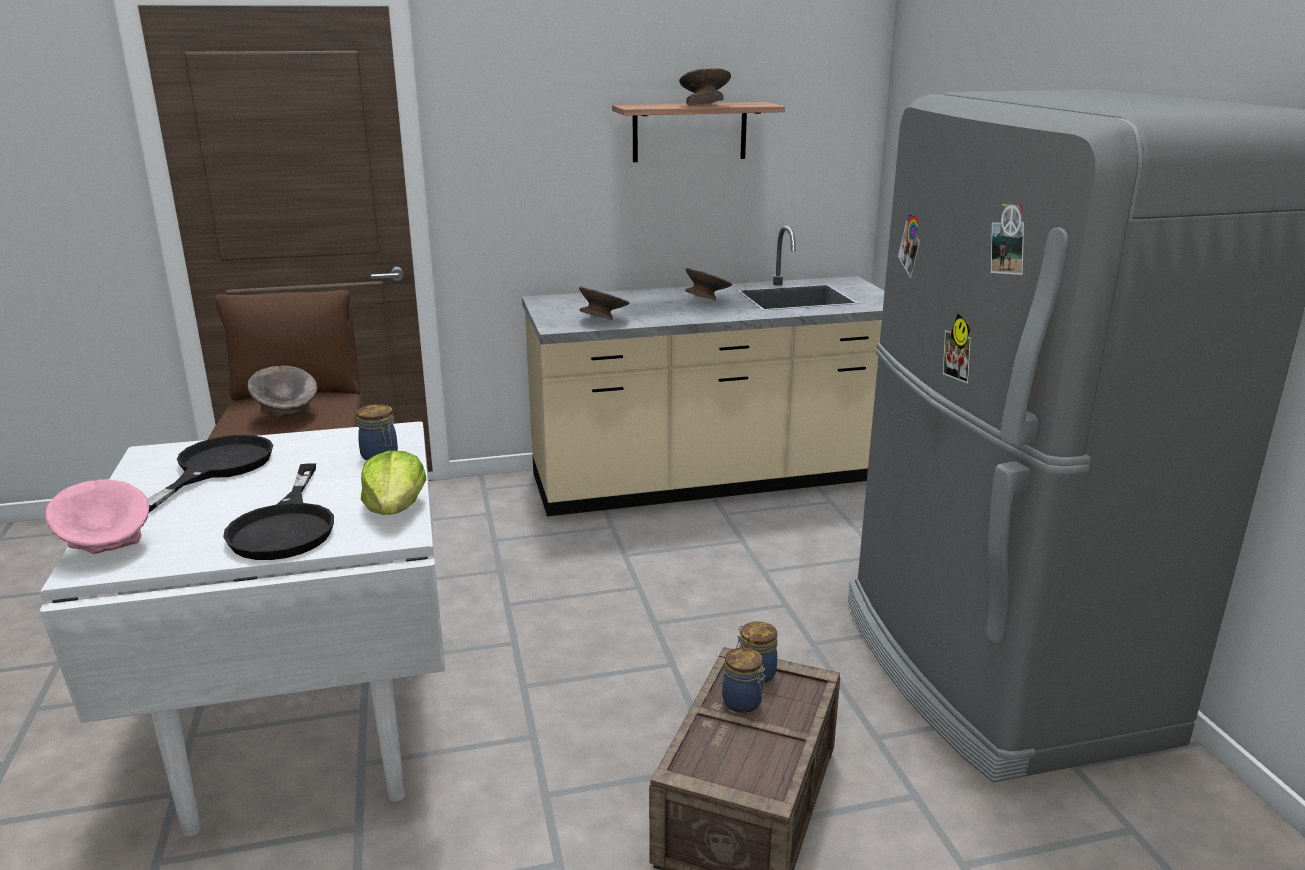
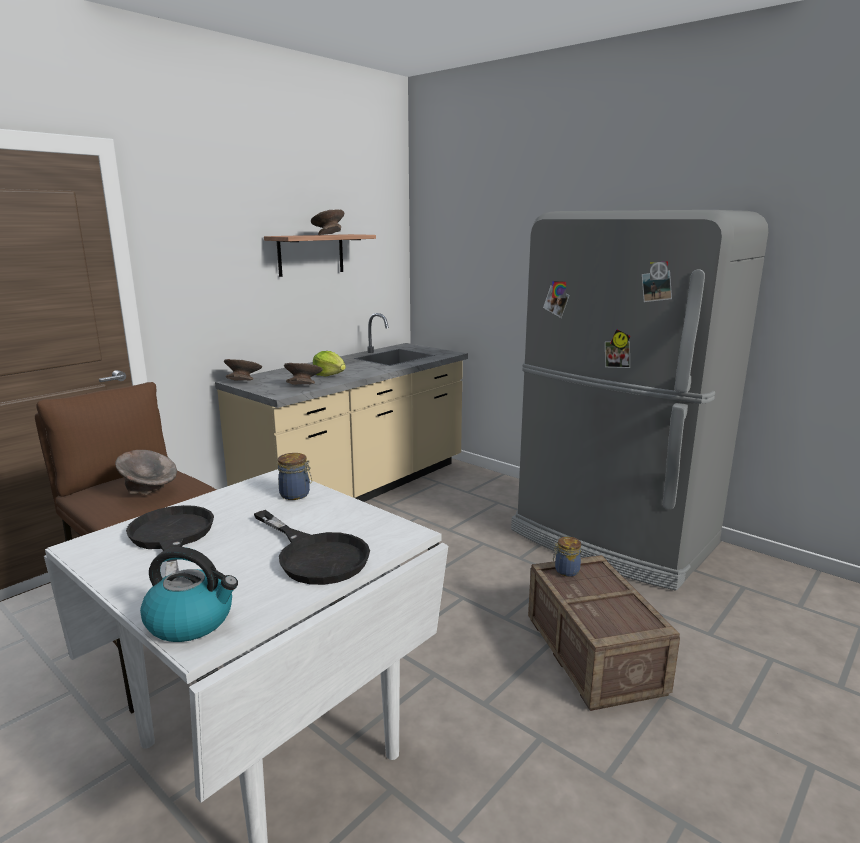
camera: 35 degrees left, 5 degrees down
(109, 549) = (192, 621): pink bowl -> kettle
(395, 509) = (373, 521): lettuce -> lettuce (330, 375)
(707, 300) = (347, 365): grey bowl -> grey bowl (244, 381)
(743, 703) = (581, 588): jar -> none

